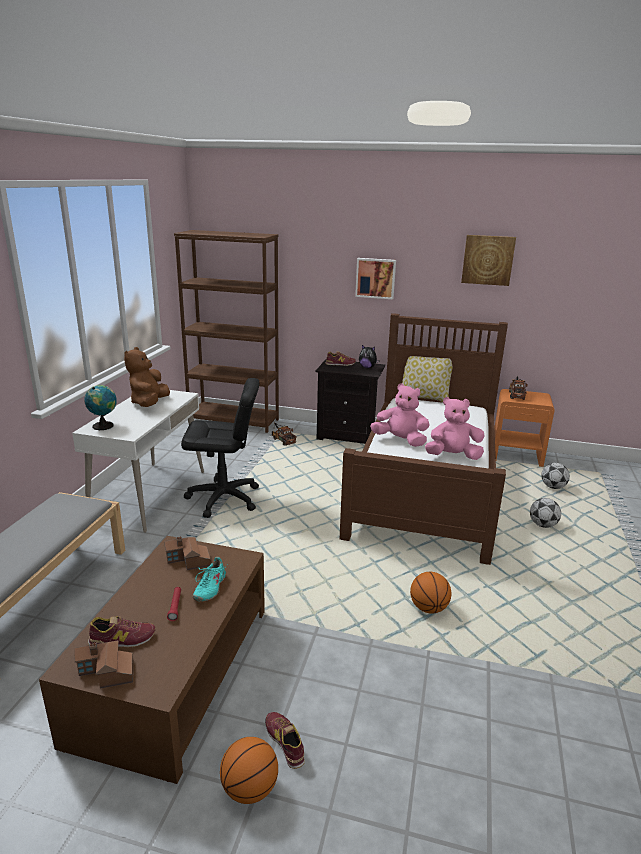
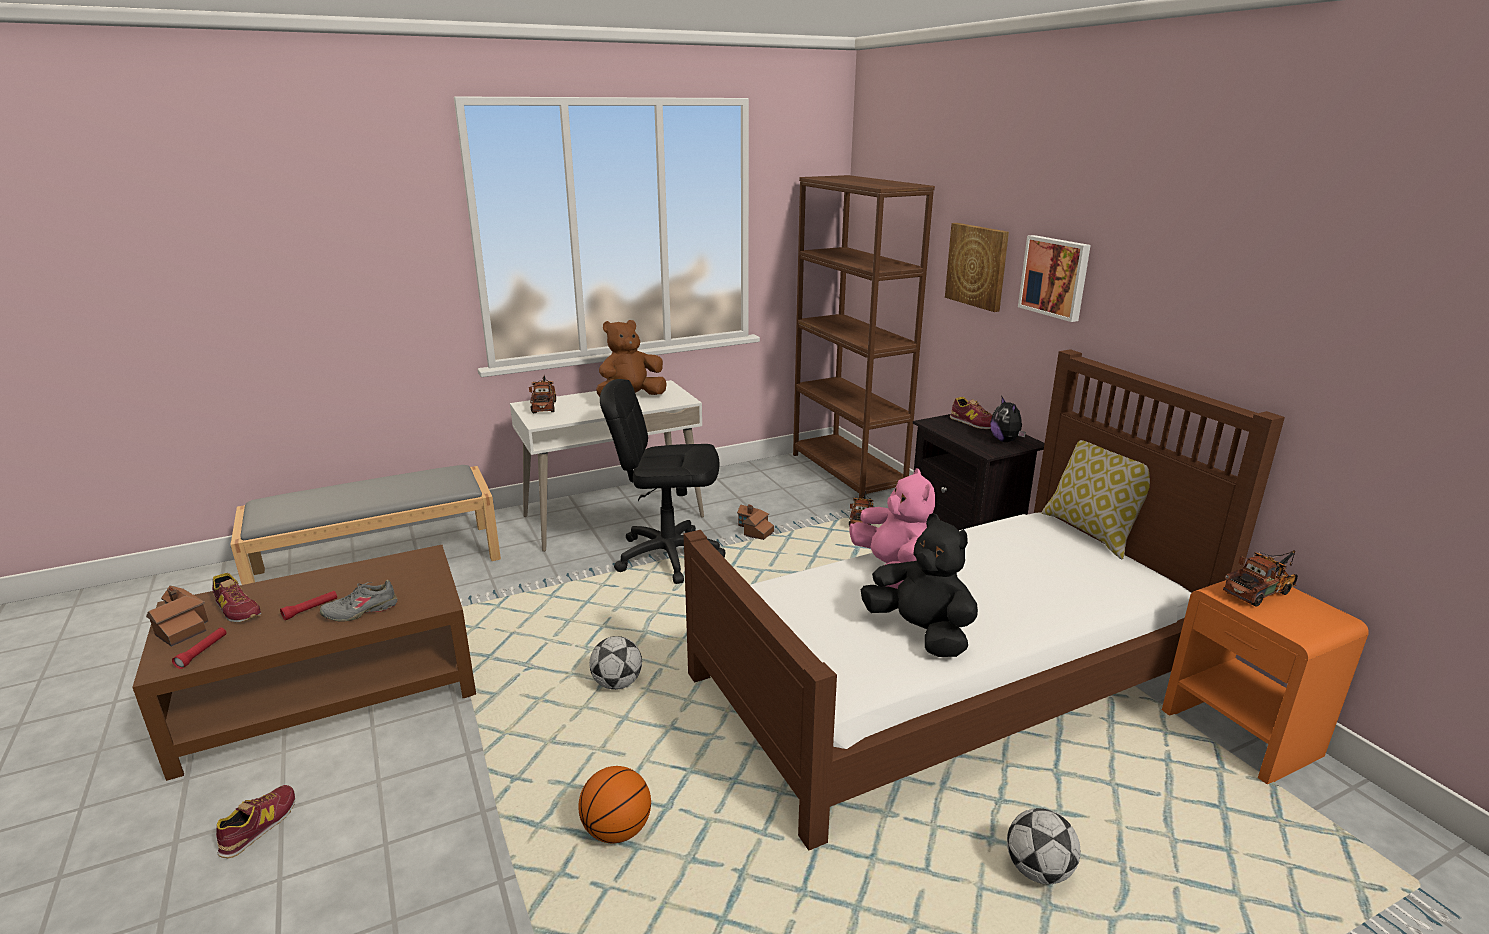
camera: 50 degrees right, 0 degrees up
(104, 425) = (544, 405): globe -> toy truck
(165, 667) = (202, 652): none -> red flashlight
(188, 560) = (403, 576): toy house -> toy house (754, 530)
(209, 587) = (361, 611): turquoise shoe -> grey shoe
(223, 498) = (668, 555): black office chair -> black office chair turned 135 degrees clockwise
(249, 788) = (177, 835): basketball -> none
(453, 456) = (920, 632): pink plush toy -> black plush toy
(488, 260) = (1261, 262): picture -> picture (977, 266)
(553, 487) = (1211, 830): football -> football (617, 684)

